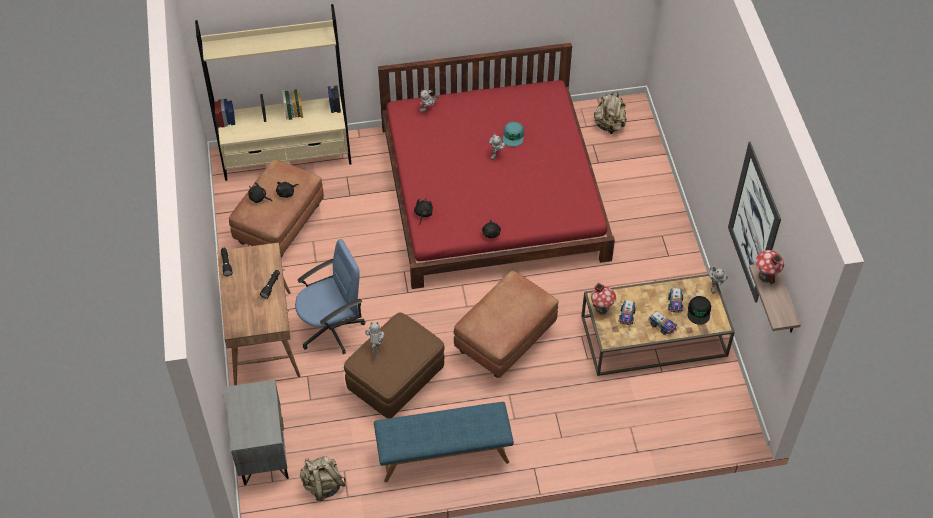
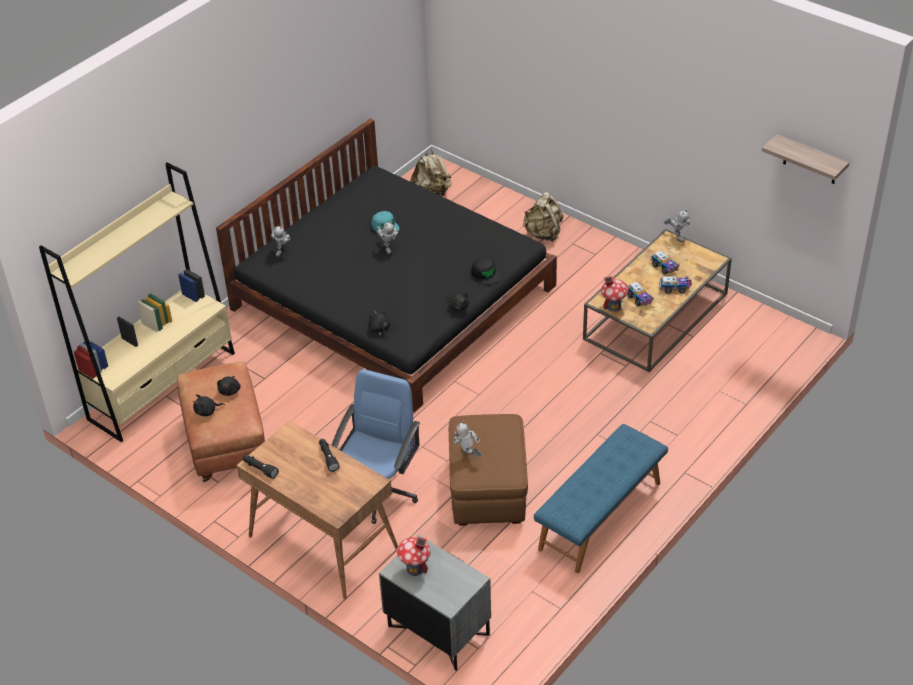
camera: 40 degrees left, 10 degrees down
(323, 485) = (527, 616): beige backpack -> beige backpack (543, 234)
(492, 192) = (393, 297): red bed -> black bed
(505, 342) = (545, 398): brown ottoman -> none
(699, 311) = (688, 261): black cap -> black cap (485, 274)
(753, 223) = (716, 128): picture -> none
(765, 276) = (783, 147): toy house -> toy house (415, 569)

